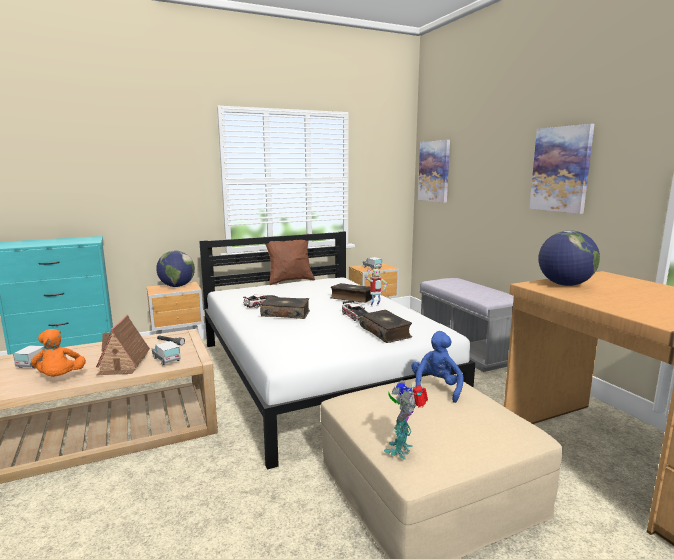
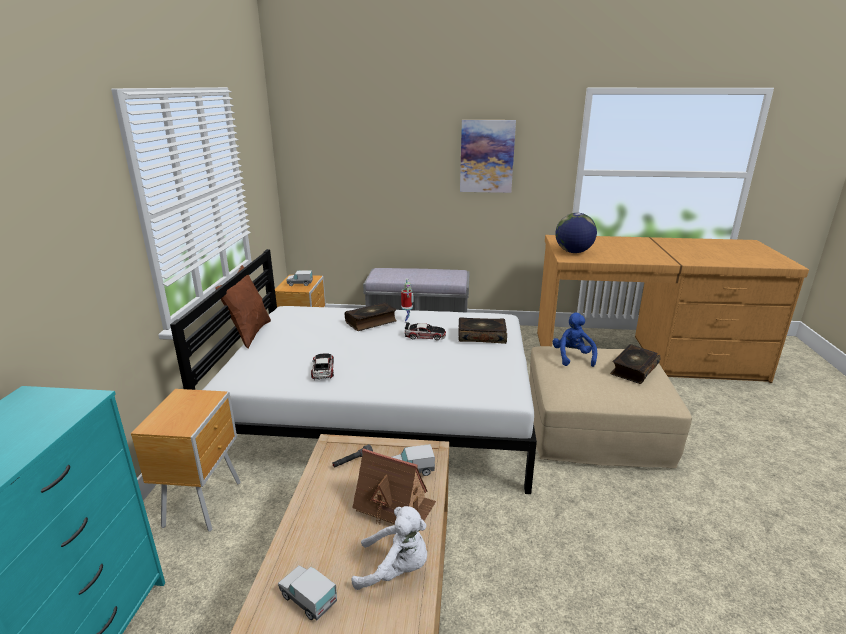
camera: 60 degrees left, 10 degrees up
(60, 378) = (396, 569): orange plush toy -> white plush toy
(177, 286) = (179, 406): globe -> none
(285, 313) = (377, 364): book -> book (633, 370)
(402, 449) = (651, 397): toy robot -> none
(434, 171) = (314, 157): picture -> none
(436, 388) = (572, 357): blue plush toy -> blue plush toy turned 45 degrees clockwise

